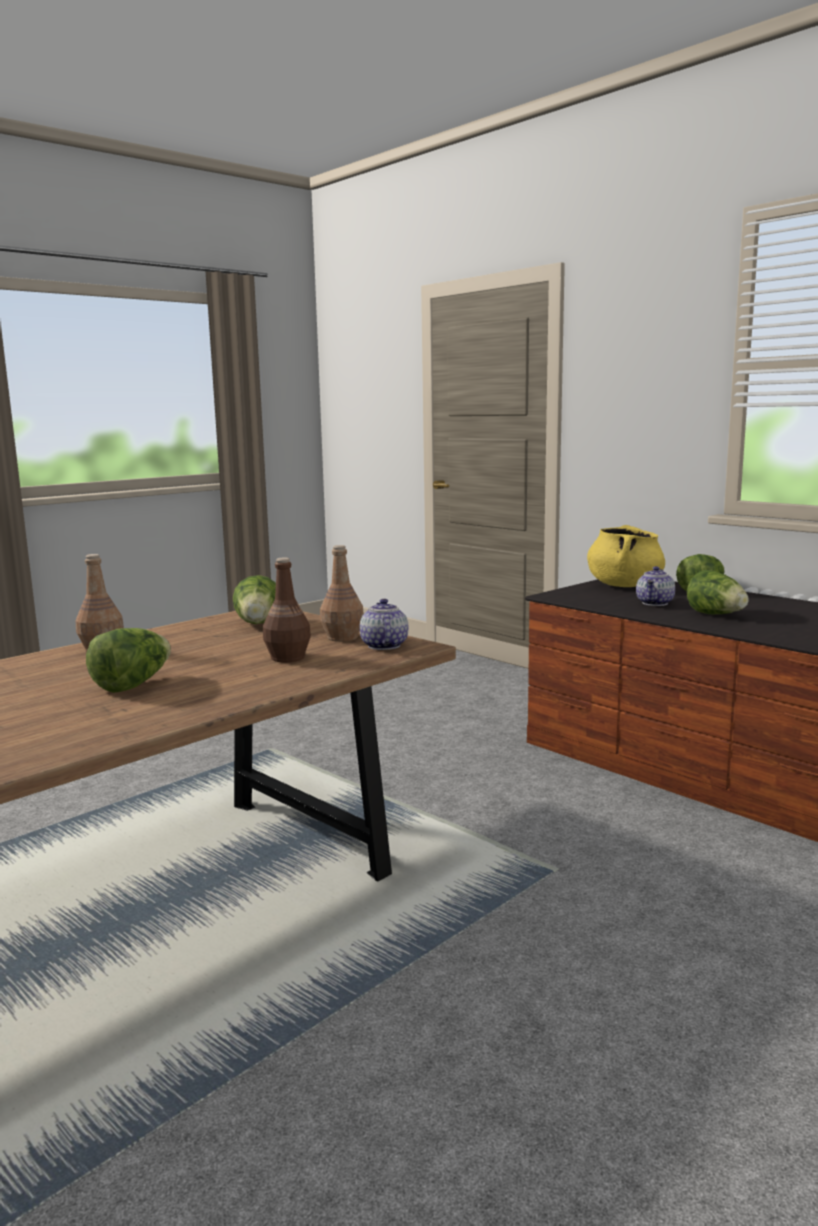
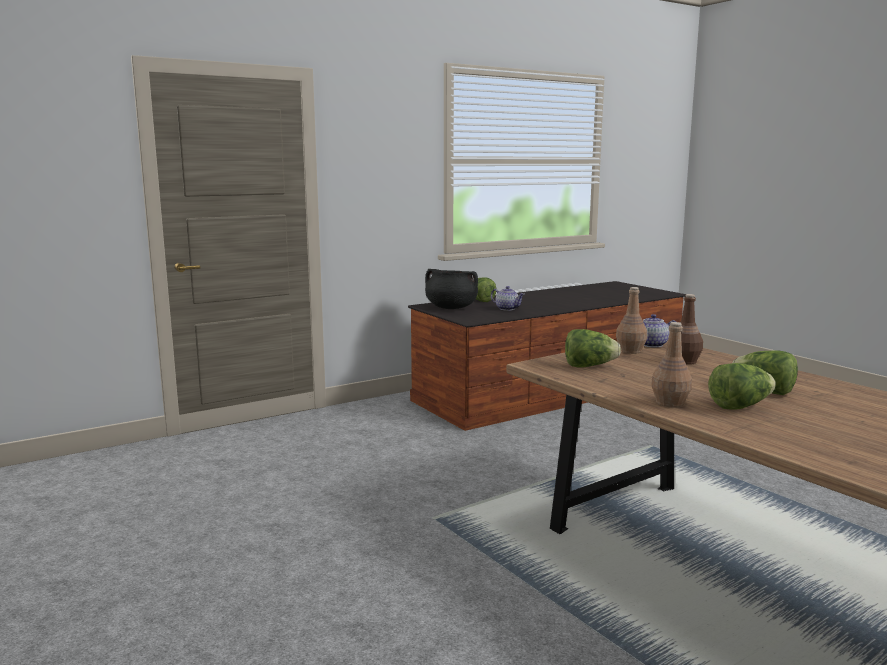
camera: 80 degrees left, 0 degrees up
(624, 585) = (451, 308): yellow cooking pot -> black cooking pot
(716, 615) = (542, 305): lettuce -> lettuce (739, 406)

